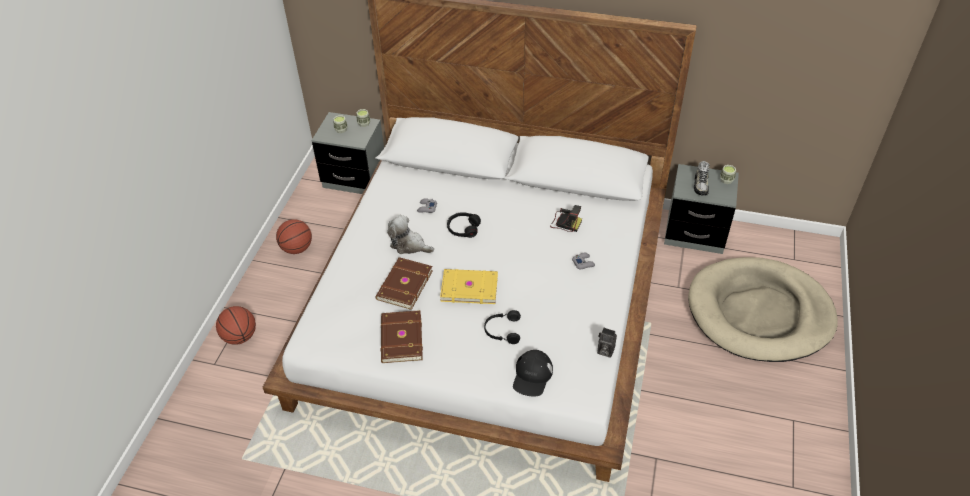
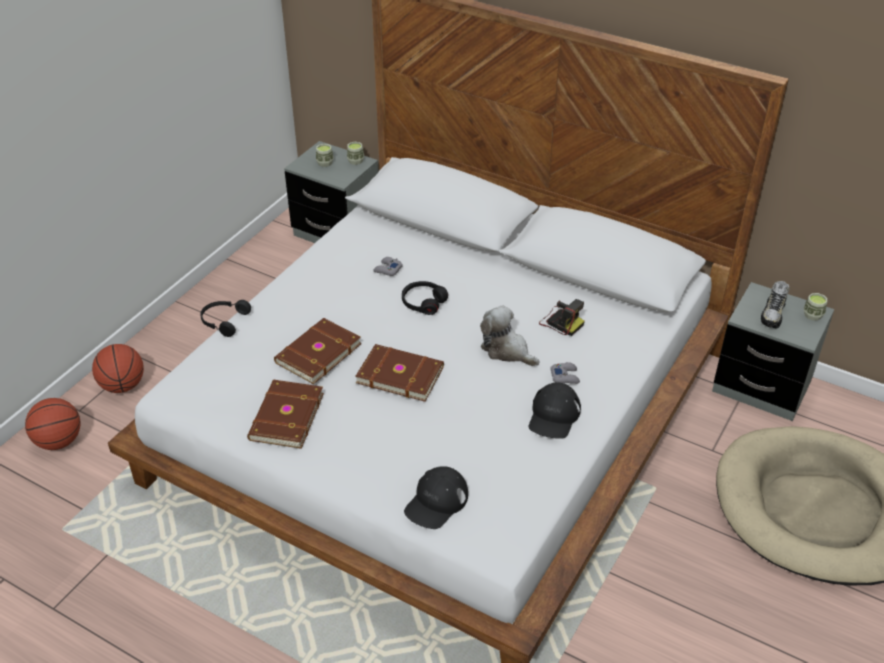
camera: 15 degrees right, 5 degrees down
(297, 248) = (233, 298): basketball -> basketball (59, 441)
(409, 245) = (346, 308): plush toy -> plush toy (507, 350)
(469, 287) = (400, 374): yellow book -> brown book
(502, 330) = (421, 436): black headphones -> black headphones (223, 321)
(587, 294) = (554, 416): none -> black cap
(604, 351) = (549, 493): camera -> none

